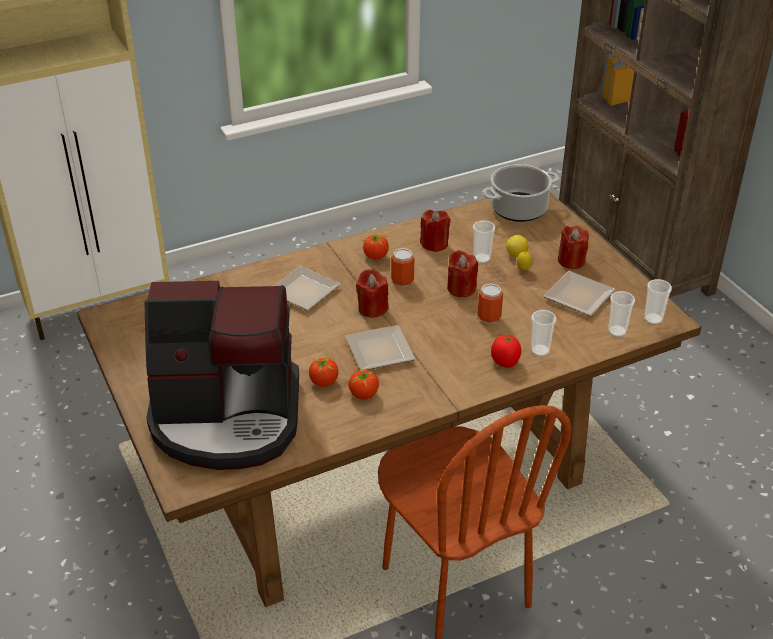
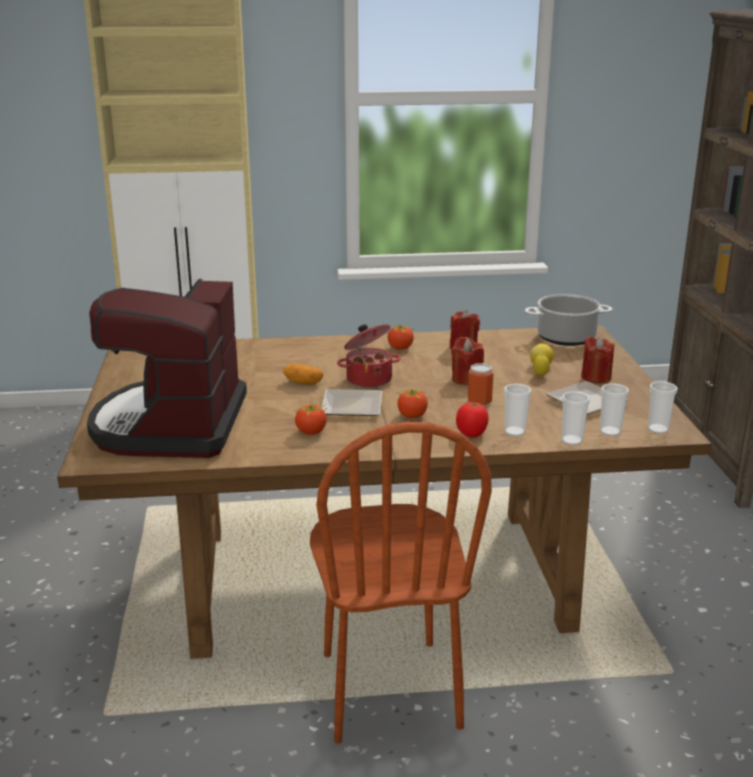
camera: 20 degrees right, 15 degrees down
(227, 418) = (171, 426): coffee machine -> coffee machine turned 75 degrees clockwise
(301, 291) = (311, 359): plate -> none
(315, 328) = (303, 383): none -> potato
(324, 382) = (280, 418): tomato -> tomato (412, 416)
(372, 308) = (368, 379): red candle -> cooking pot
(402, 281) = (412, 366): can -> none
(481, 258) = (503, 363): cup -> cup (571, 440)

